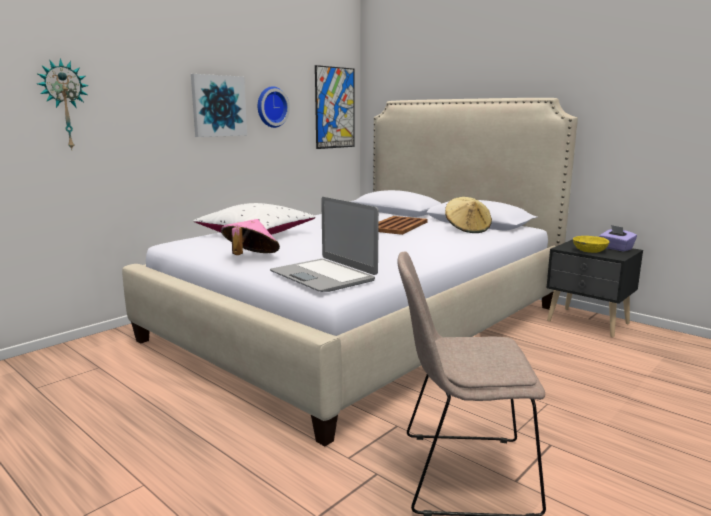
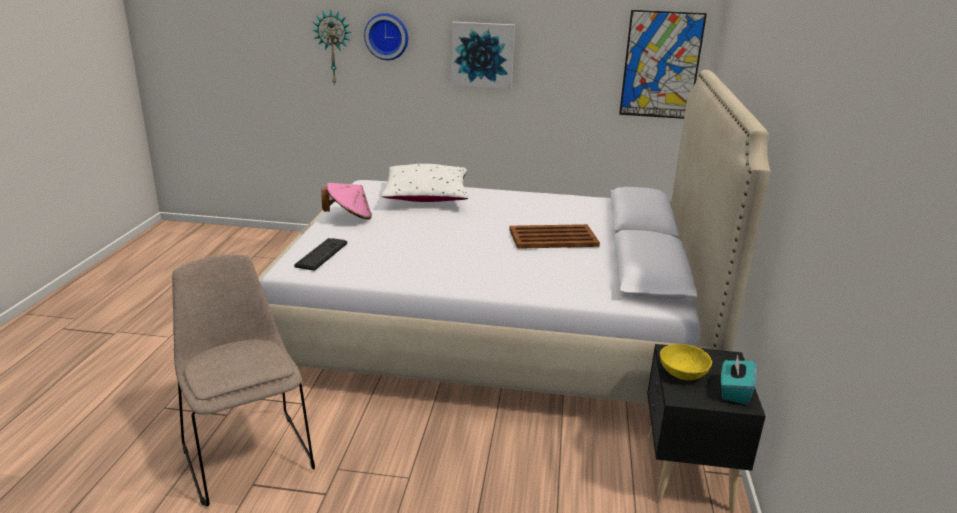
camera: 55 degrees right, 10 degrees up
(271, 107) = (553, 59): wall clock -> wall clock (387, 36)
(323, 276) = (321, 254): laptop -> keyboard
(467, 229) = (598, 273): beige hat -> none
(616, 248) = (734, 391): purple tissue box -> turquoise tissue box

